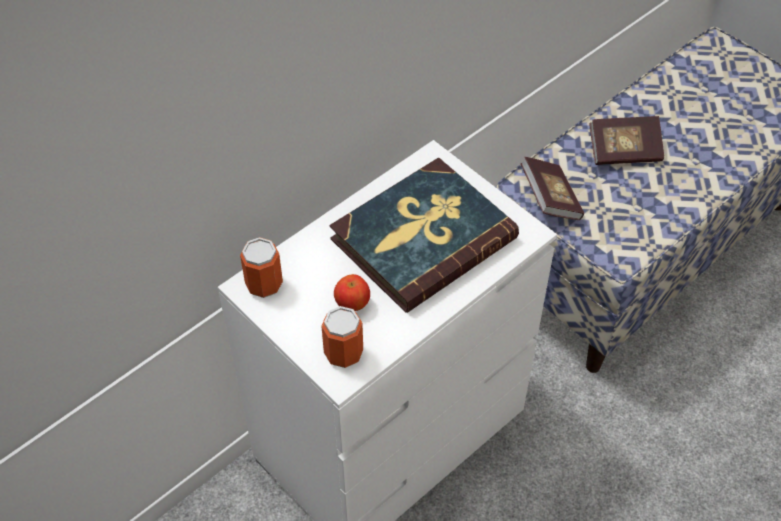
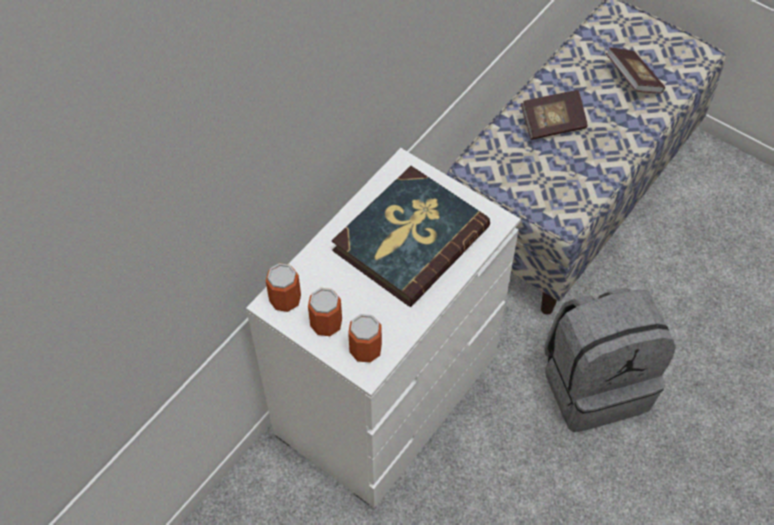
camera: 10 degrees left, 5 degrees up
(304, 318) = (326, 324): none -> can
(352, 304) = (363, 305): apple -> none
(550, 199) = (497, 176): book -> book (632, 80)
(636, 459) = (595, 383): none -> grey backpack

